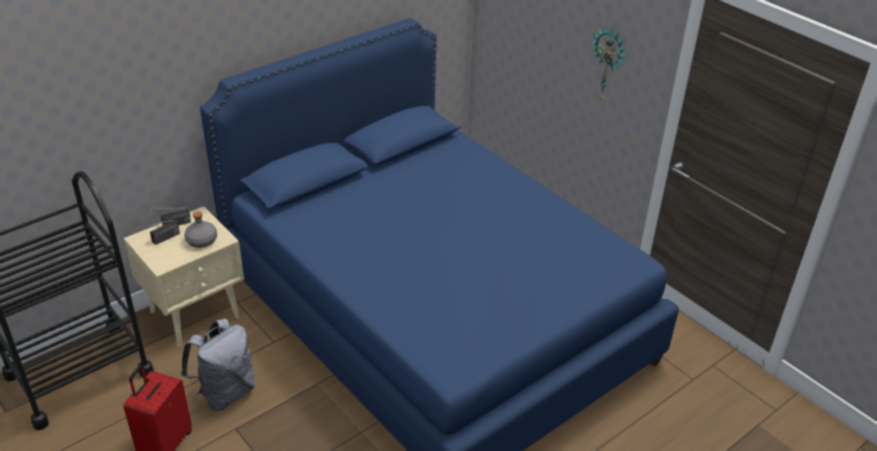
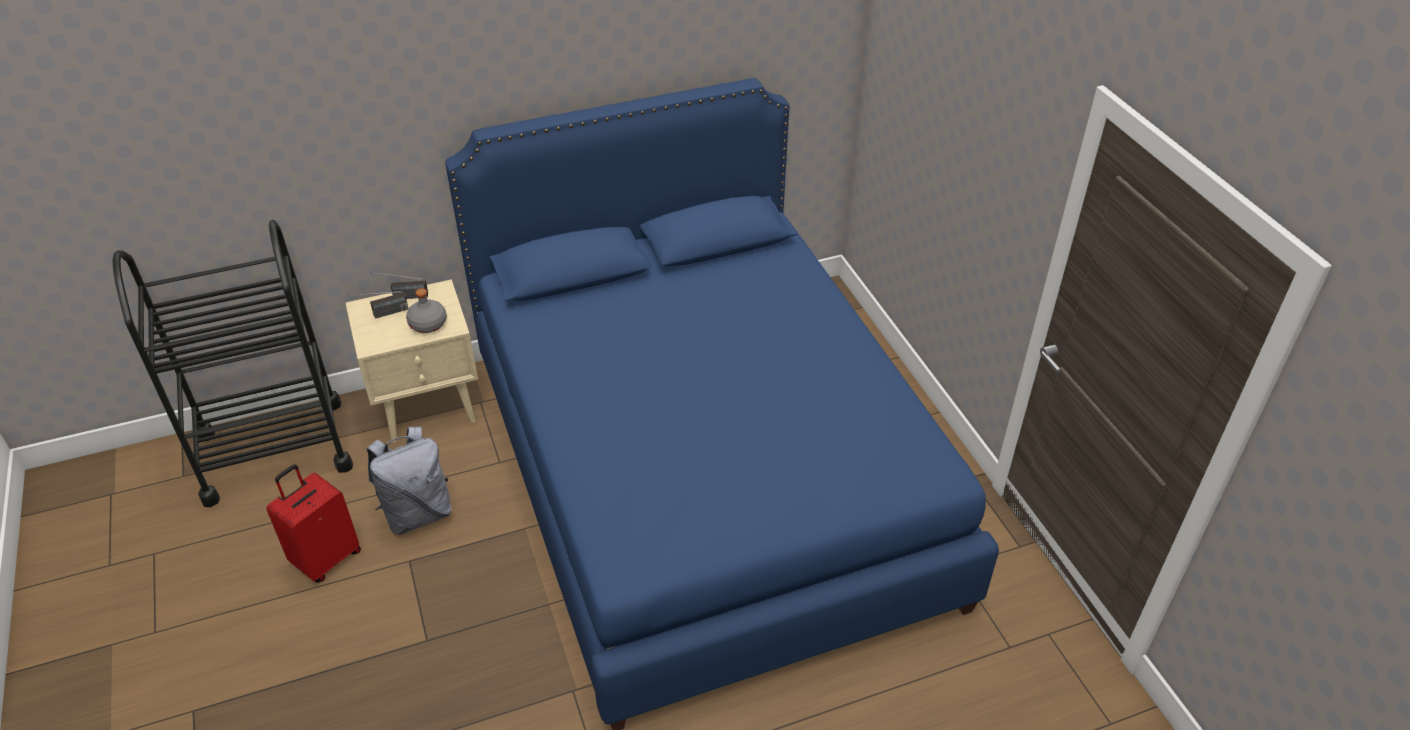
camera: 20 degrees right, 5 degrees up
(608, 64) = (989, 187): wall clock -> none

